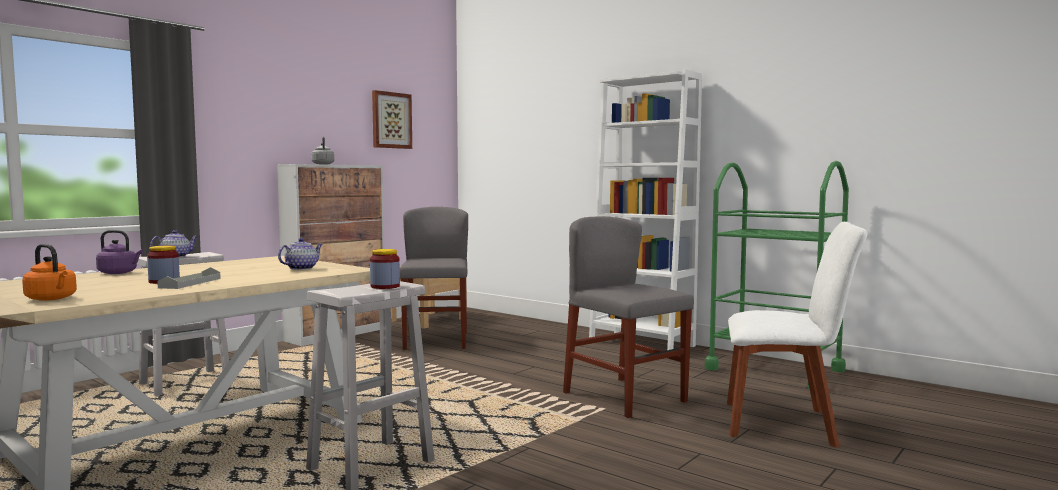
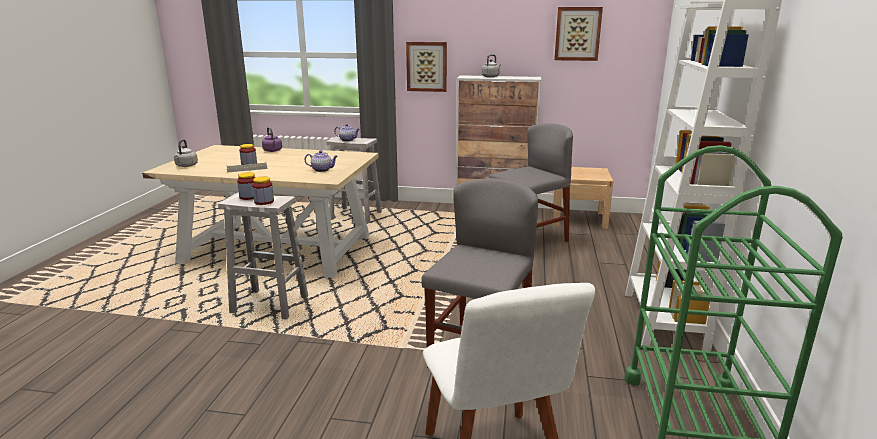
camera: 60 degrees right, 15 degrees up
(52, 299) = (186, 166): orange kettle -> grey kettle
(232, 152) = (426, 66): none -> picture
(345, 289) = (249, 197): none -> jar

